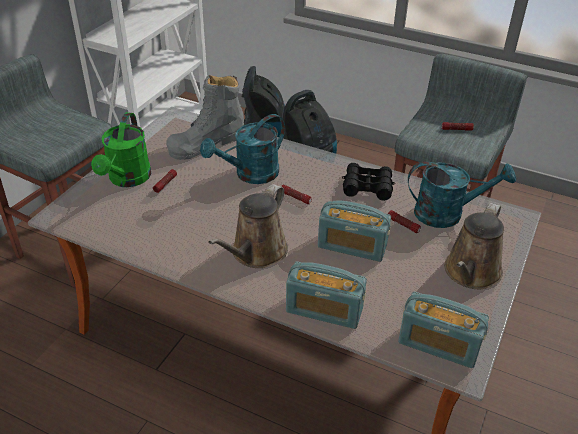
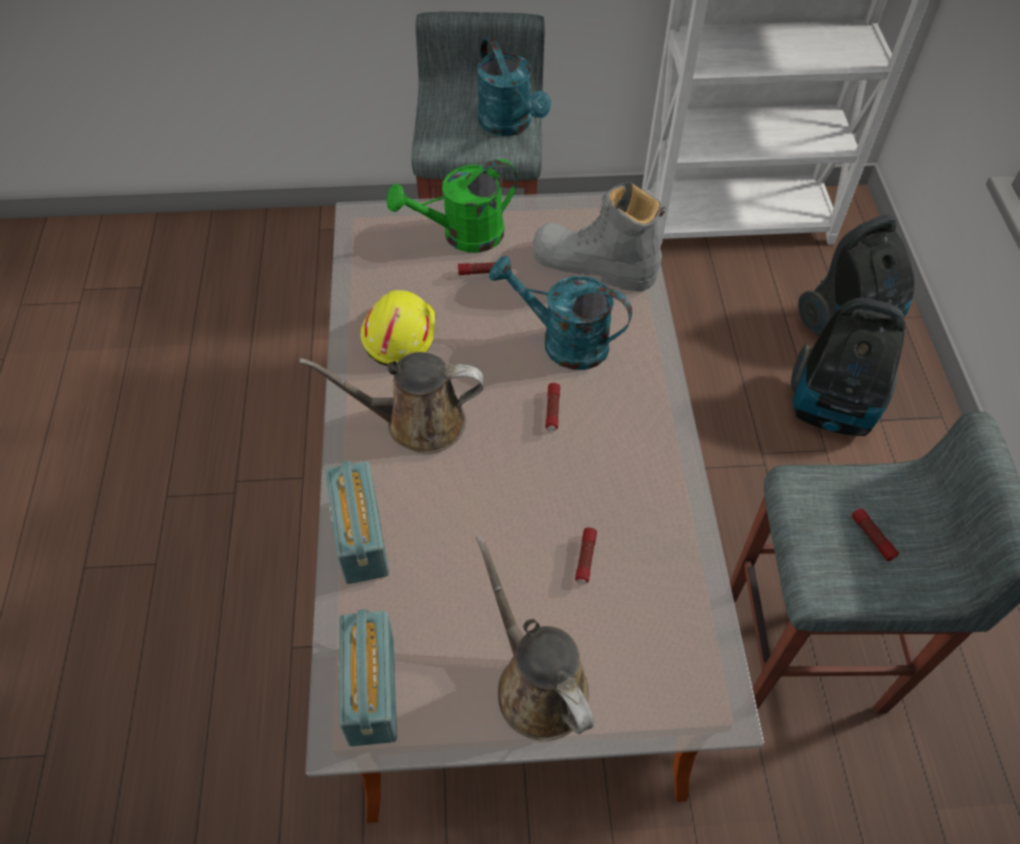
camera: 60 degrees right, 15 degrees up
(178, 235) = (398, 334): none -> yellow hard hat
(352, 246) = (497, 516): radio -> none
(367, 187) = (639, 481): black binoculars -> none
(447, 213) = (654, 606): turquoise watering can -> turquoise watering can (510, 125)
(471, 273) = (537, 684): brown watering can -> brown watering can turned 60 degrees clockwise

